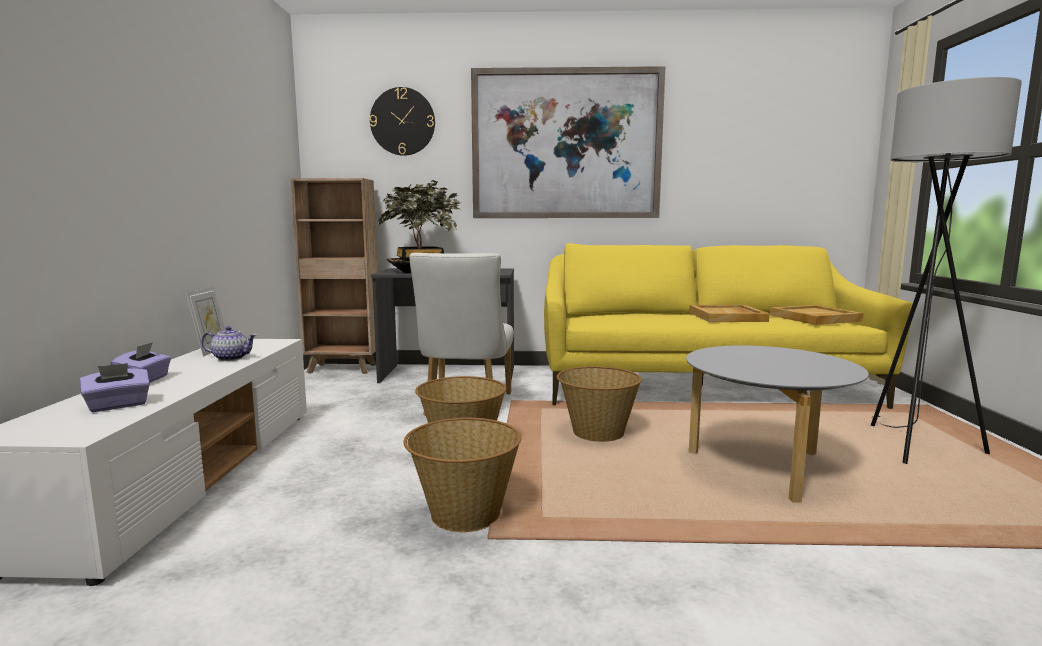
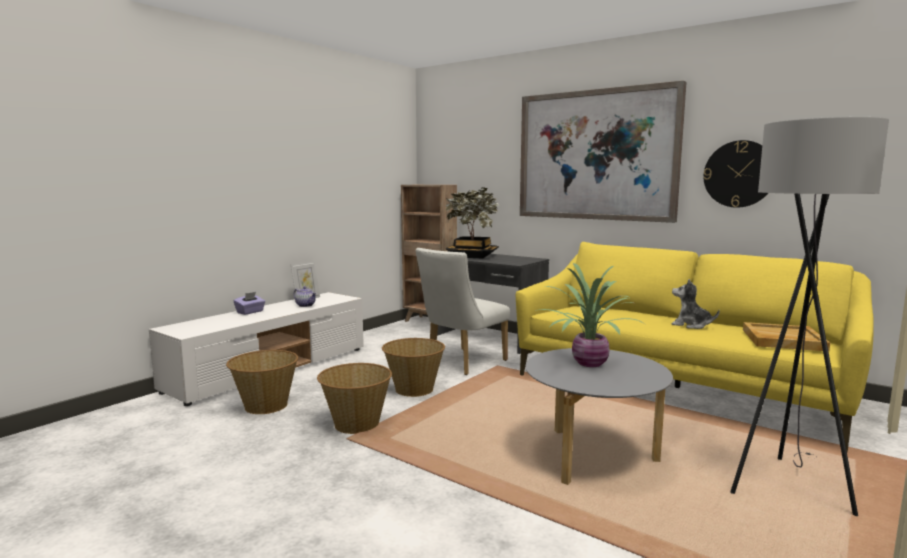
camera: 35 degrees right, 0 degrees up
(118, 405) = (220, 323): purple tissue box -> none
(402, 121) = (478, 140): wall clock -> wall clock (739, 174)
(597, 433) = (515, 401): basket -> basket (265, 405)
(727, 317) = (691, 325): beige tray -> plush toy
(751, 359) = (588, 363): none -> potted plant

